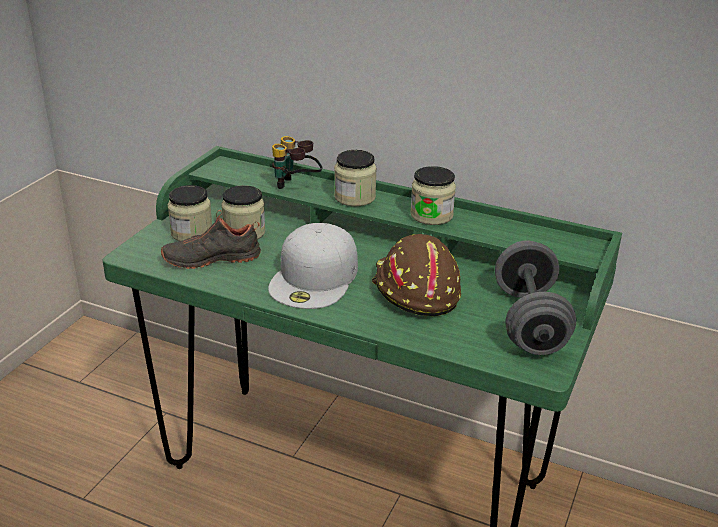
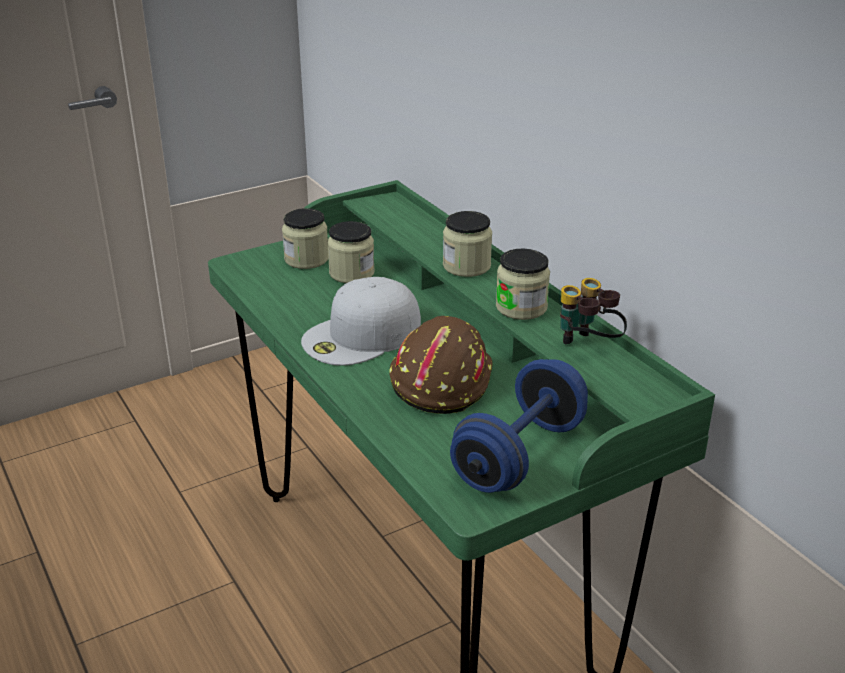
camera: 35 degrees right, 0 degrees up
(211, 258) = (295, 287): black shoe -> none
(296, 186) = (424, 239): binoculars -> binoculars (587, 347)
(529, 322) = (519, 455): grey dumbbell -> blue dumbbell

